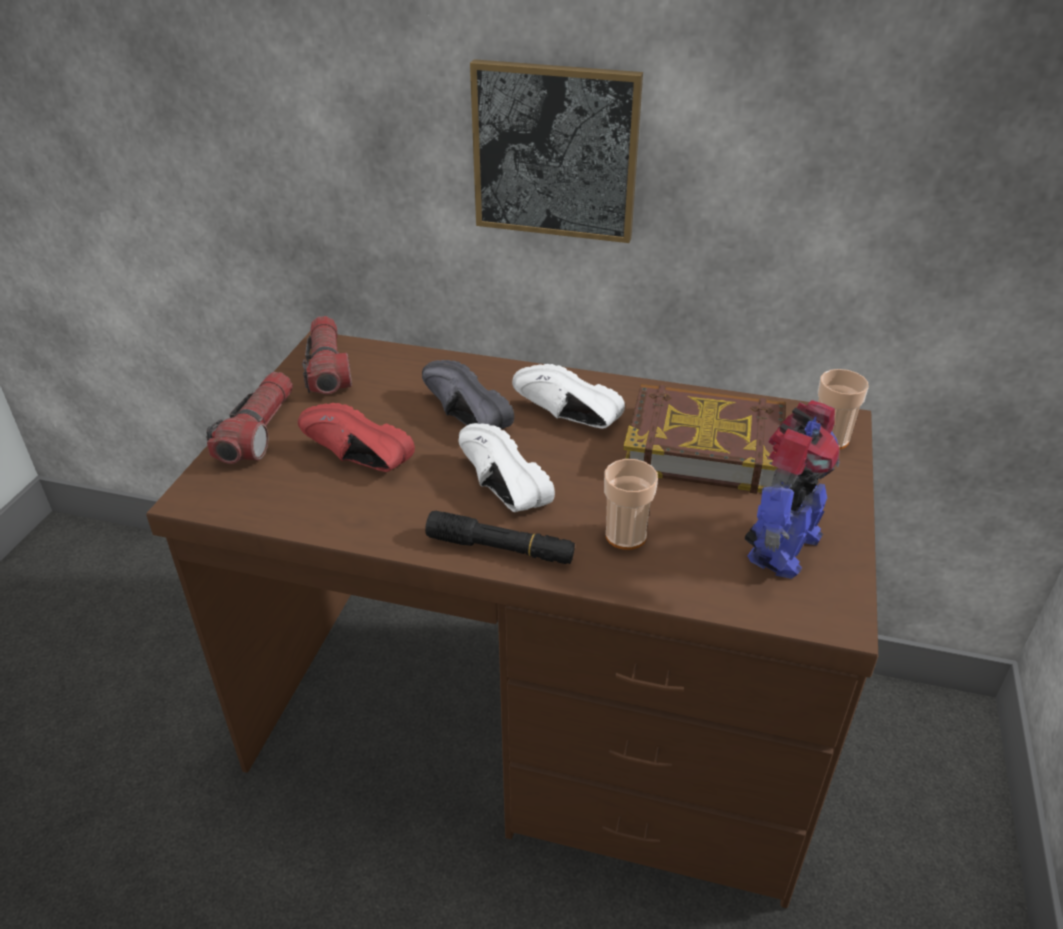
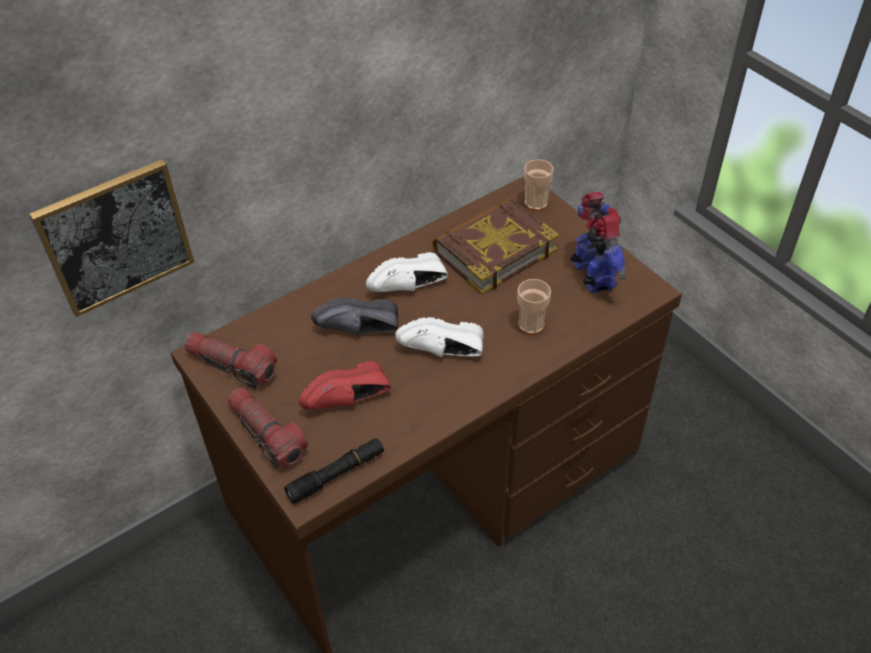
camera: 50 degrees left, 10 degrees up
(500, 549) = (493, 379): black flashlight -> black flashlight (336, 475)
(555, 152) = (328, 128): picture -> picture (116, 237)

